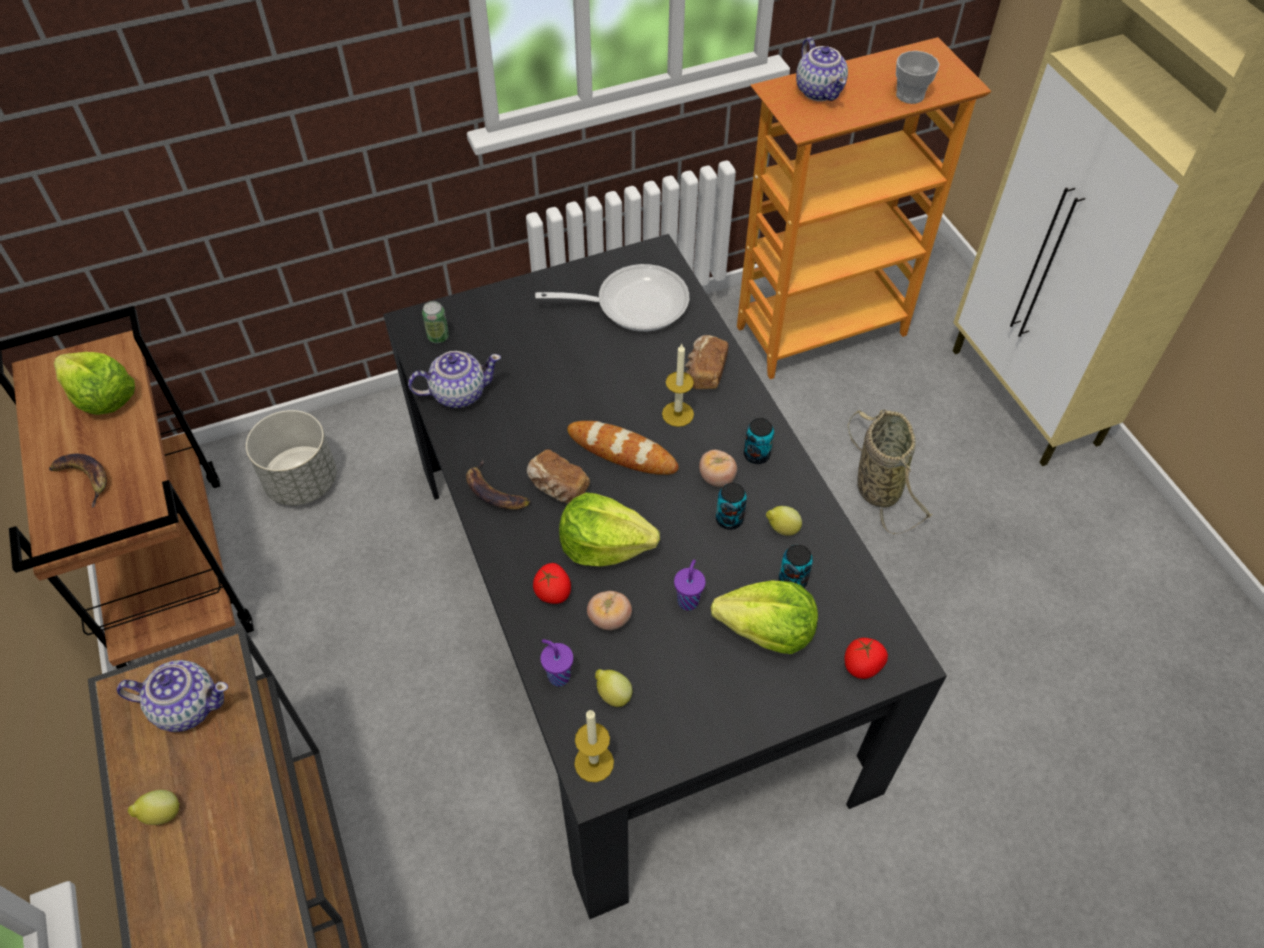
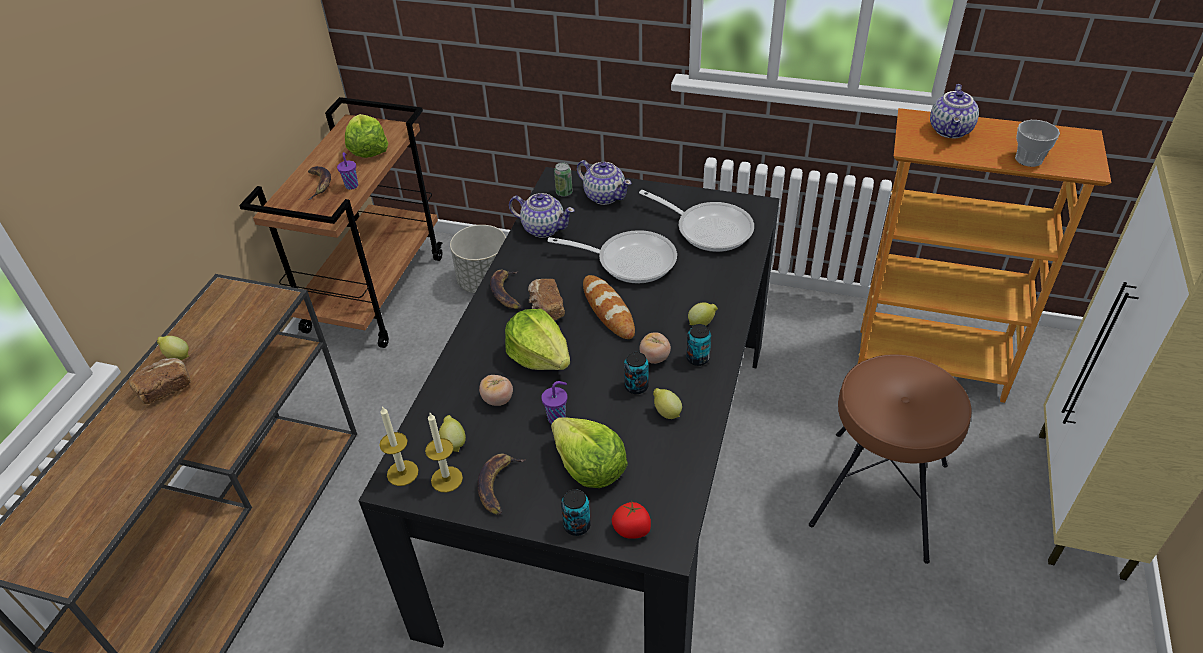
camera: 40 degrees right, 10 degrees down
(186, 705) = (241, 312): teapot -> teapot (604, 196)
(553, 592) = (481, 365): tomato -> none
(558, 675) = (434, 412): purple cup -> purple cup (352, 185)
(589, 383) = (629, 260): none -> frying pan
(677, 414) = (669, 307): candle -> candle (446, 479)
(702, 708) = (498, 485): none -> banana
(704, 372) = (715, 291): bread -> bread (165, 389)
(725, 415) = (702, 323): none -> lemon
(792, 580) = (640, 448): can -> can (577, 525)
(876, 484) = (877, 494): basket -> brown stool

